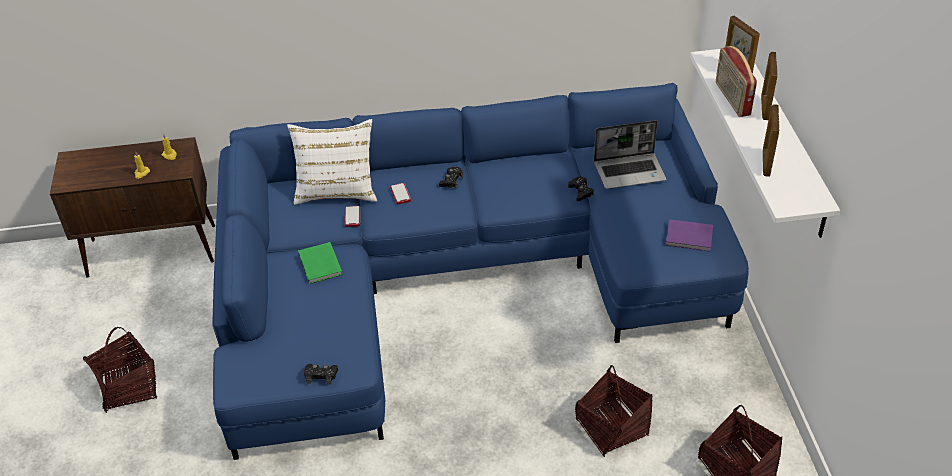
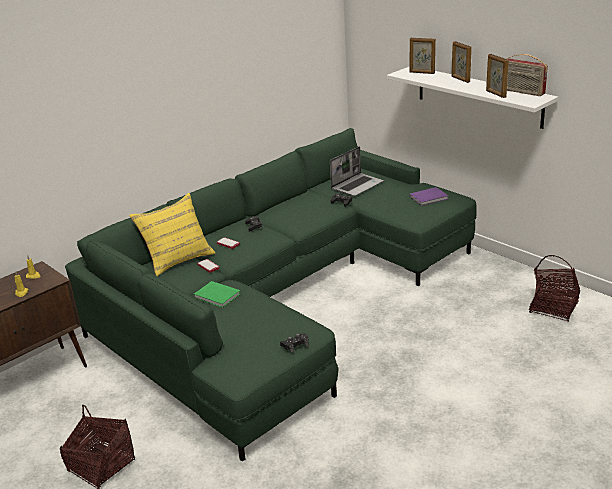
camera: 35 degrees left, 15 degrees down
(336, 189) = (177, 258): white pillow -> yellow pillow
(456, 276) = (281, 298): blue sofa -> green sofa
(611, 427) = (466, 322): basket -> none
(731, 99) = (438, 81): radio -> radio (522, 92)

